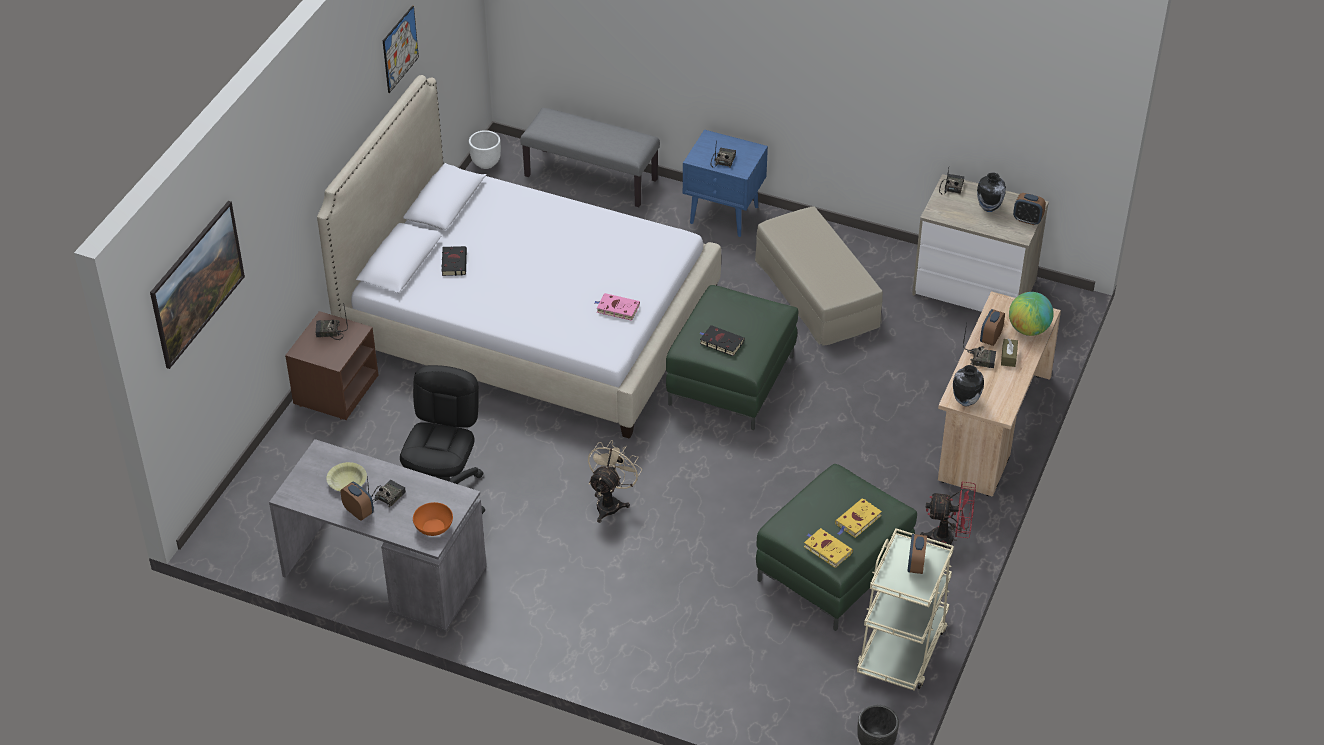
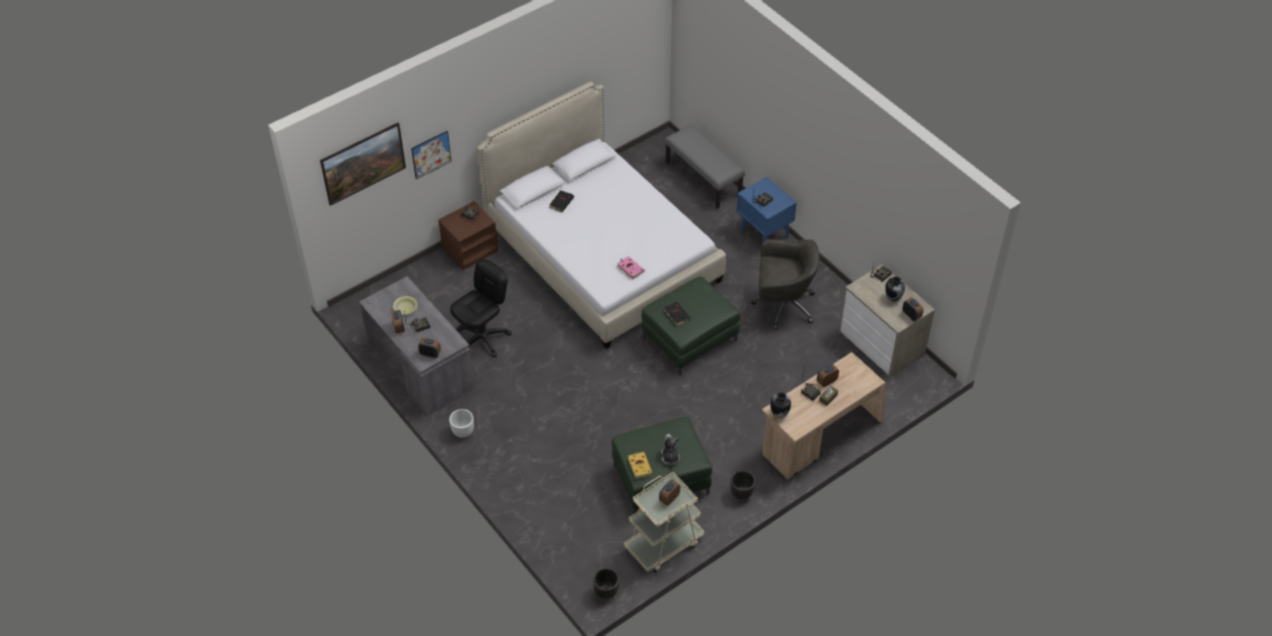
camera: 30 degrees right, 5 degrees up
(400, 49) = (577, 62): picture -> picture (431, 154)
(434, 527) = (430, 354): orange bowl -> alarm clock
(486, 163) = (650, 145): white planter -> white planter (463, 432)
(611, 503) = (567, 382): beige fan -> none
(817, 291) = (782, 306): beige ottoman -> grey office chair
(857, 521) = (670, 457): yellow book -> plush toy
(949, 539) = (741, 493): red fan -> black planter
(1028, 329) = (854, 386): globe -> none

